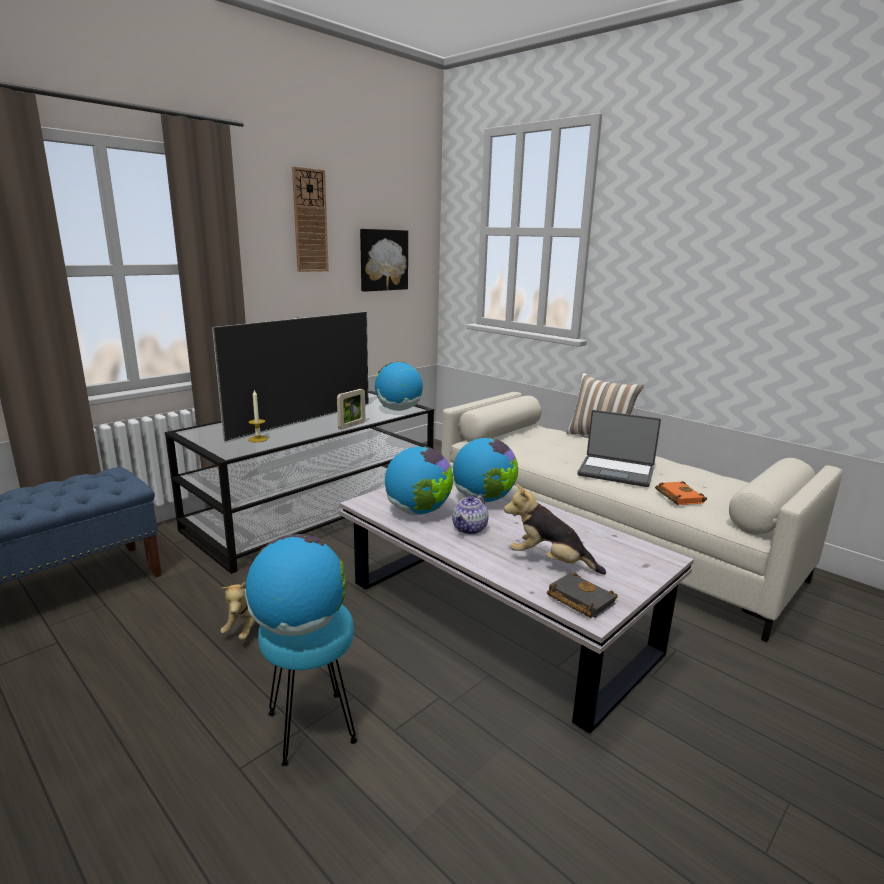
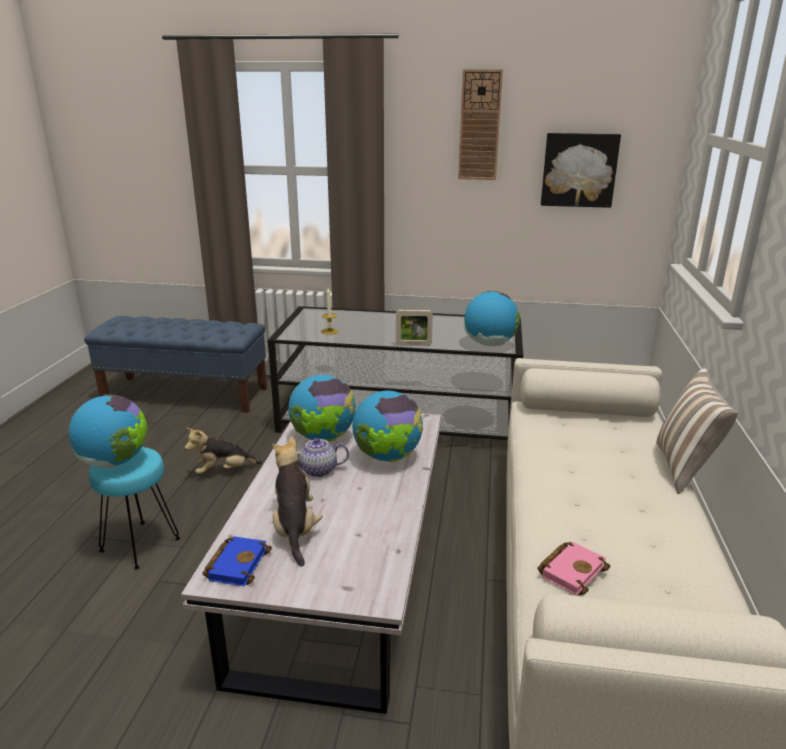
camera: 55 degrees right, 5 degrees up
(303, 421) = (393, 327): television -> none
(578, 600) = (237, 564): black book -> blue book
(616, 472) = (581, 507): laptop -> none
(677, 496) = (571, 570): orange book -> pink book

